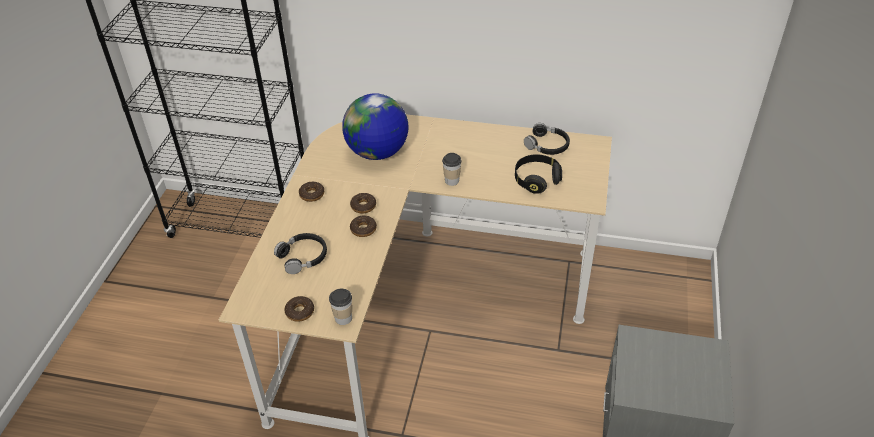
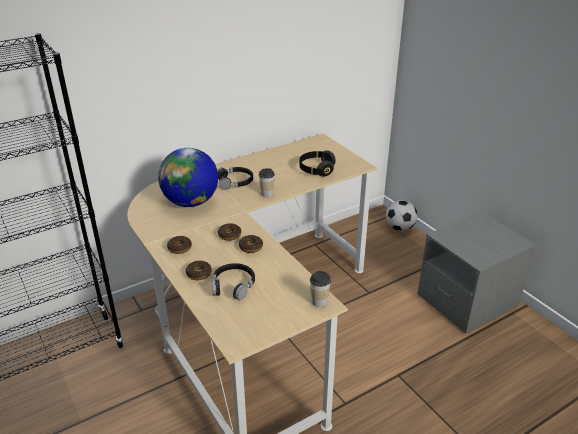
camera: 45 degrees left, 10 degrees down
(300, 312) = (283, 317): donut -> donut (199, 273)
(547, 145) = (295, 151): black headphones -> black headphones (235, 182)
(691, 301) = (399, 228): none -> football

